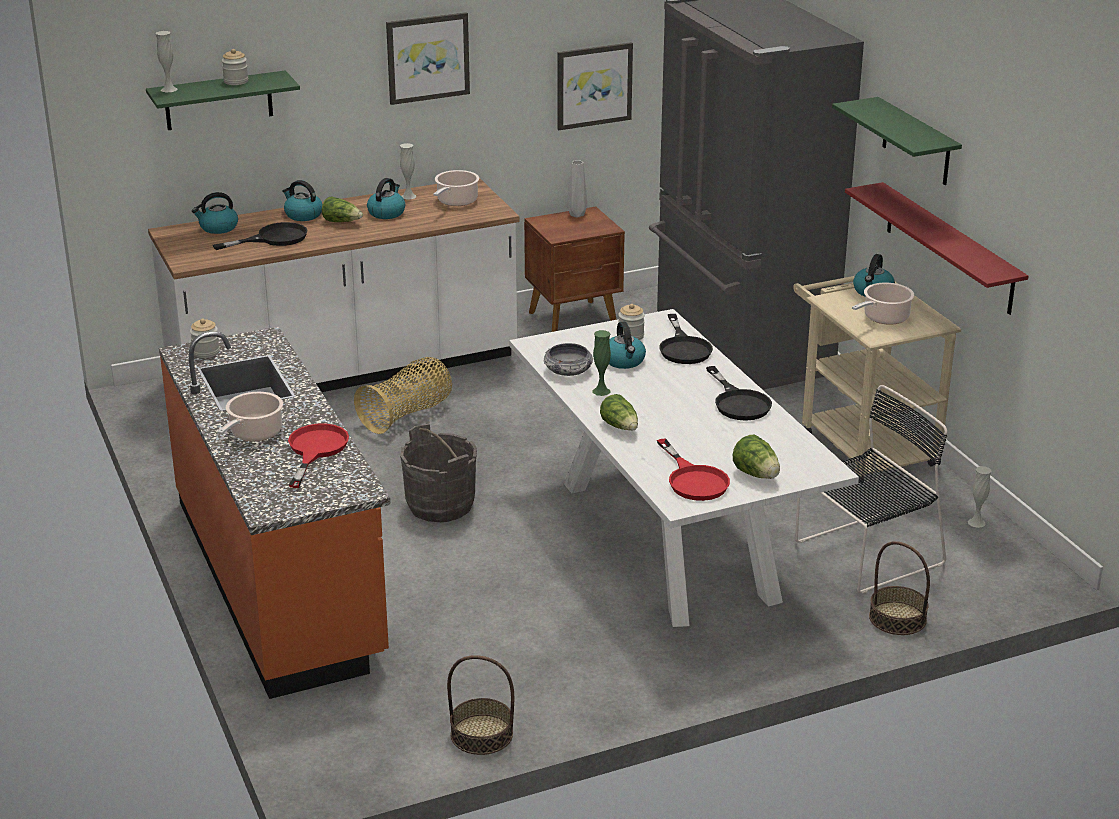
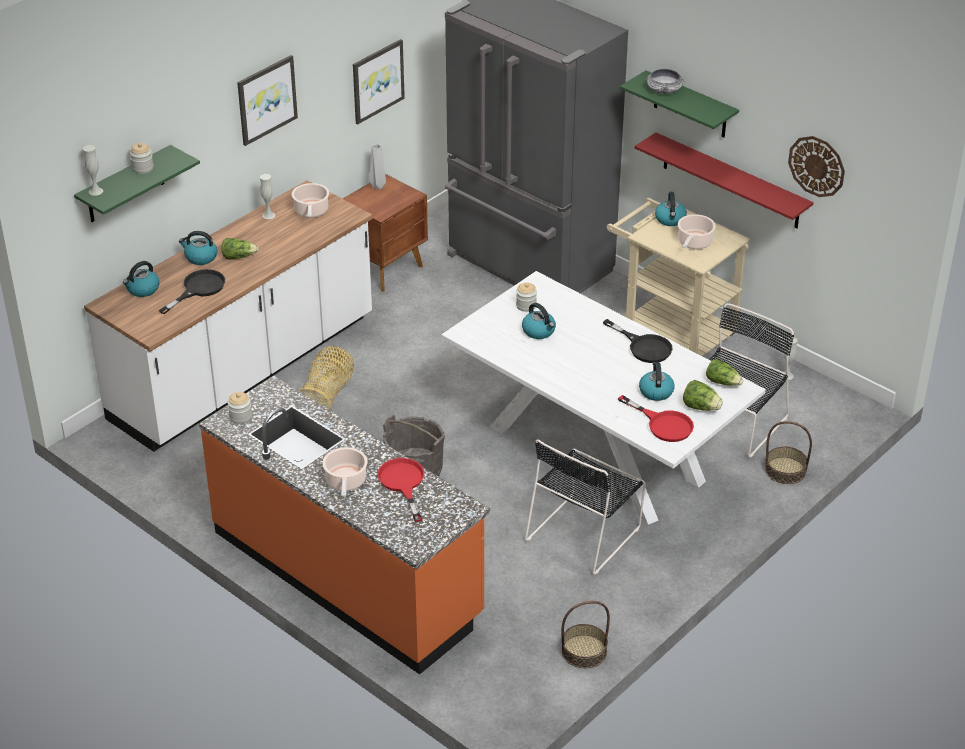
camera: 25 degrees left, 10 degrees up
(386, 213) = (266, 238): kettle -> kettle (656, 391)
(568, 370) = (506, 351): bowl -> bowl (664, 89)
(588, 613) = (585, 532): none -> black chair
(601, 391) = (544, 364): green vase -> none
(620, 427) = (581, 392): lettuce -> lettuce (723, 382)
(684, 348) = (571, 306): black frying pan -> none
(1034, 222) = (817, 166): none -> wall clock

